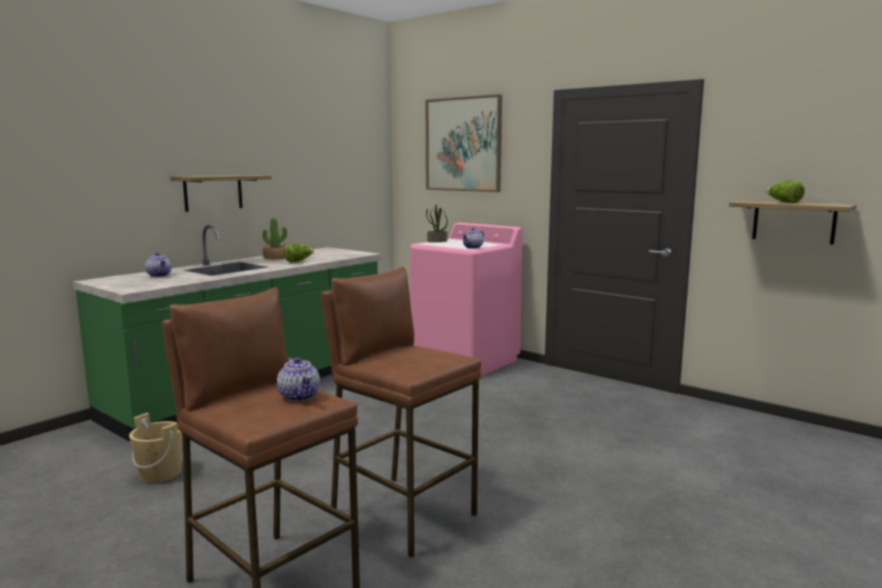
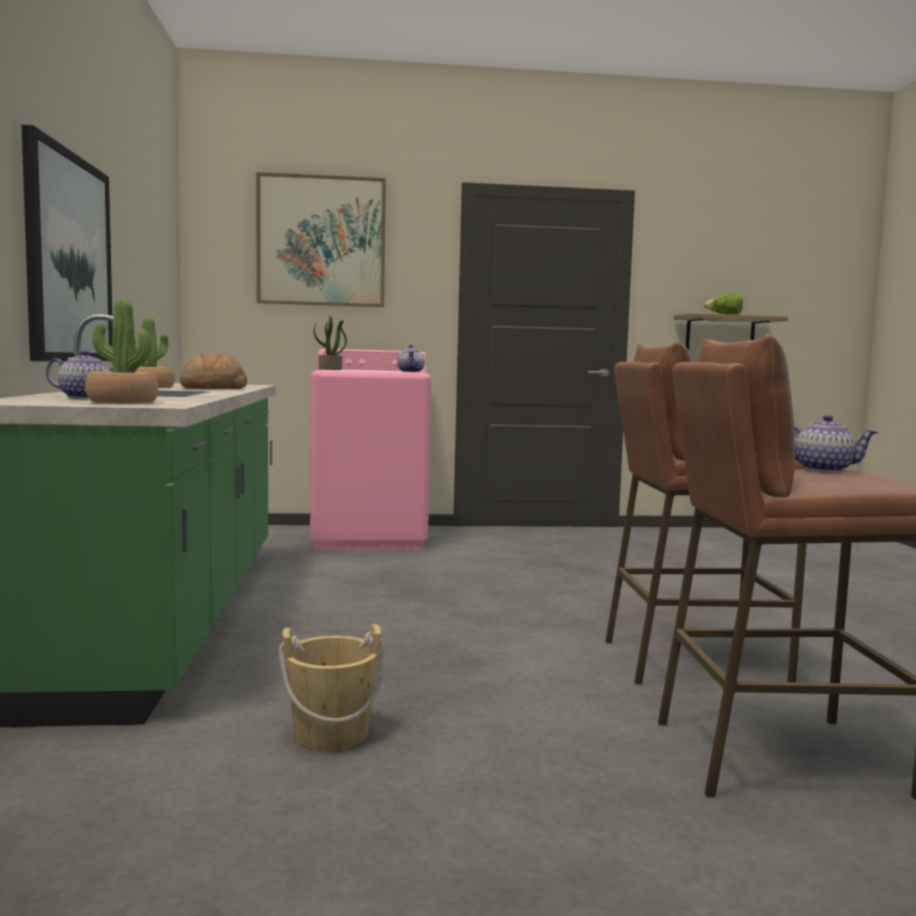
camera: 45 degrees left, 5 degrees down
(141, 283) = (122, 402): none -> potted plant
(213, 192) = (68, 258): shelf -> picture
(298, 261) = (213, 388): lettuce -> bread

